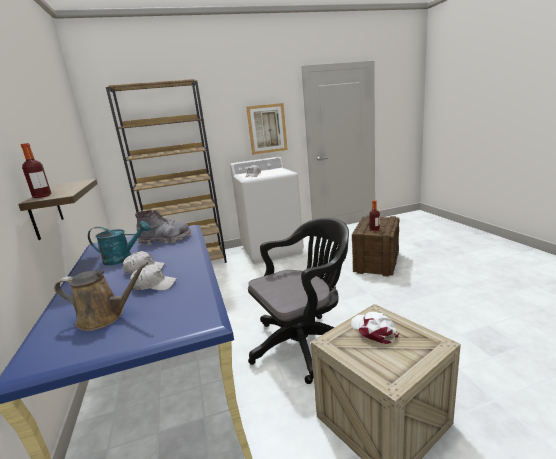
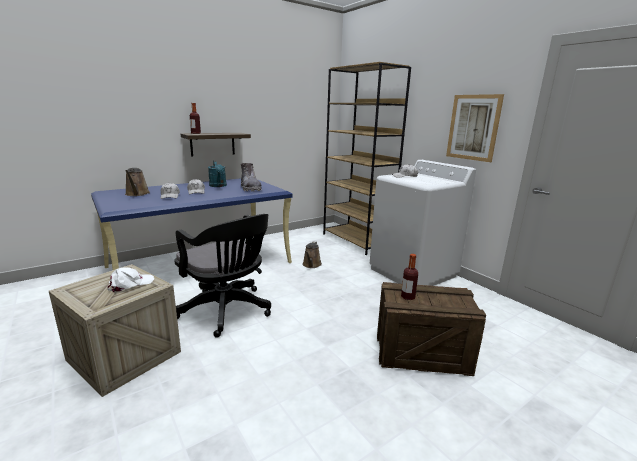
camera: 70 degrees right, 0 degrees up
(227, 290) = (311, 265): none -> brown watering can

